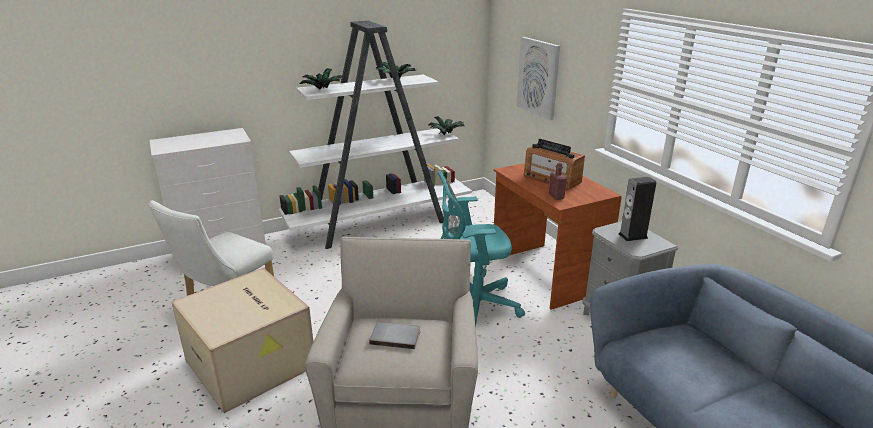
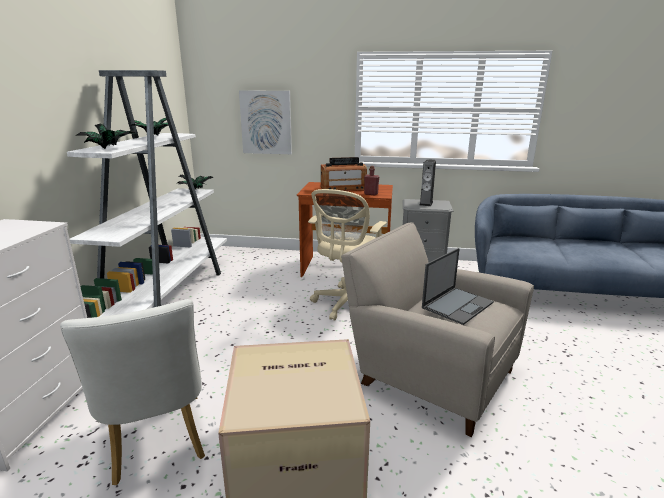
camera: 55 degrees left, 5 degrees down
(396, 336) = (457, 305): grey book -> laptop
(473, 304) = (347, 304): turquoise office chair -> beige office chair

